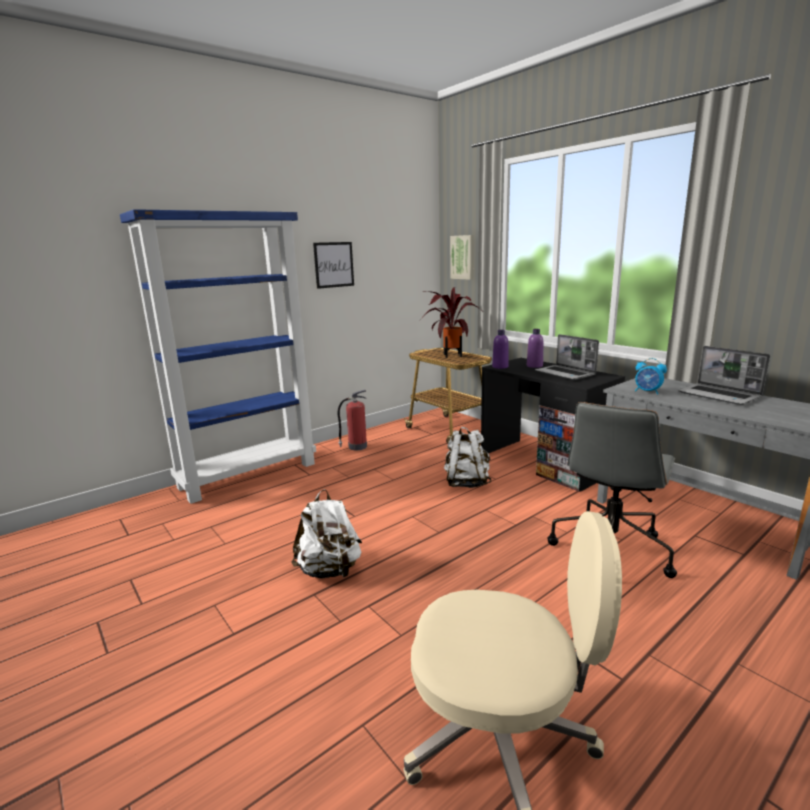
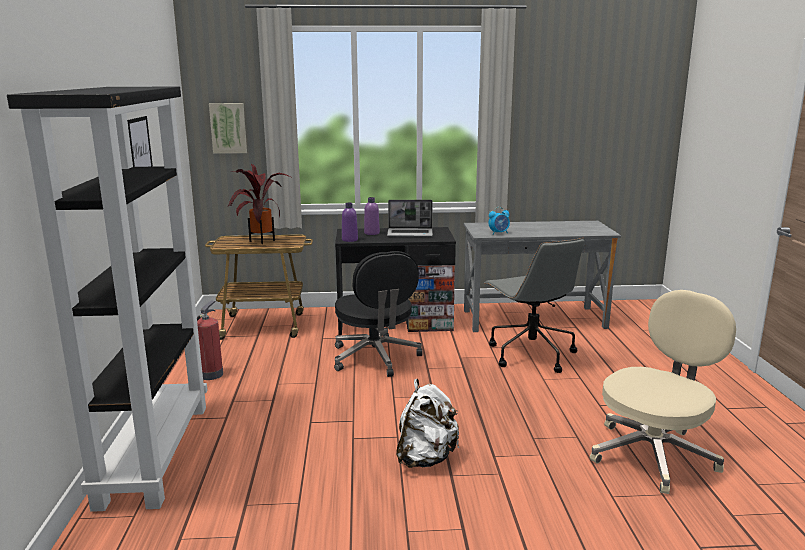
camera: 55 degrees left, 0 degrees up
(249, 475) = (154, 452): blue bookcase -> black bookcase
(466, 482) = (375, 358): white backpack -> black office chair
(720, 395) = (533, 226): laptop -> none

